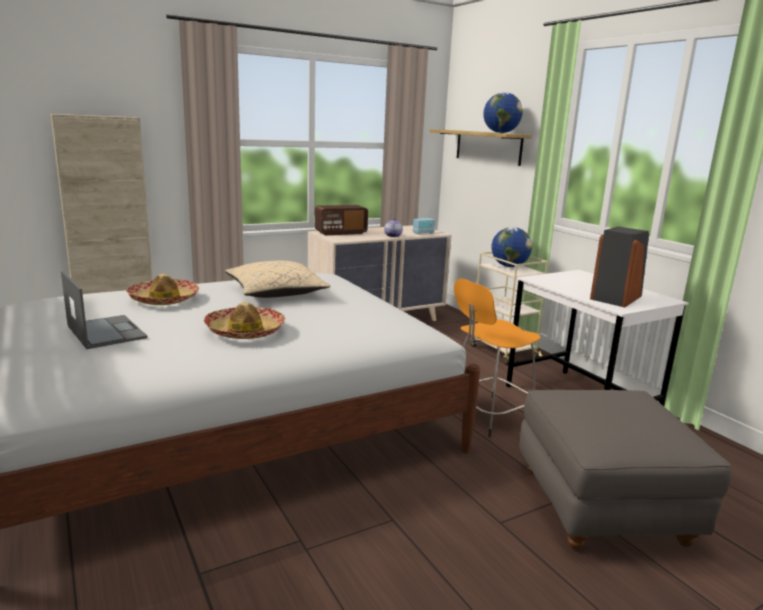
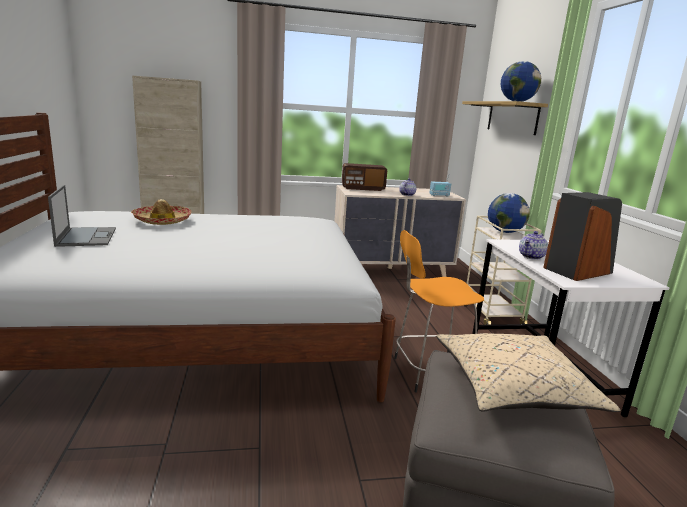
camera: 20 degrees right, 0 degrees up
(245, 331) = (186, 251): hat -> none
(276, 292) = (255, 226): beige pillow -> beige pillow (513, 388)
(571, 290) = (532, 257): none -> teapot

